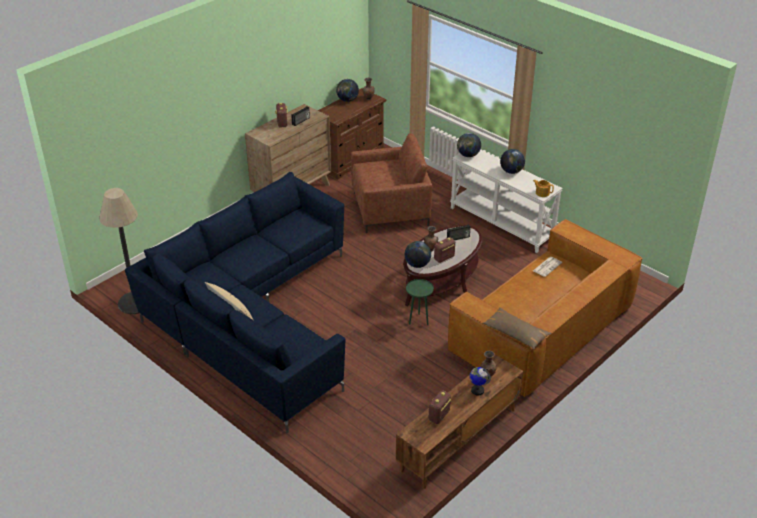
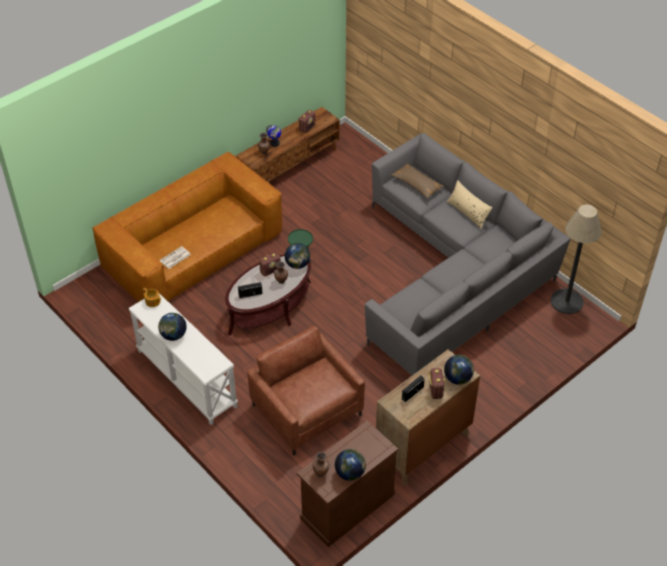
camera: 175 degrees left, 10 degrees up
(251, 320) = (453, 276): blue sofa -> grey sofa
(390, 209) = (307, 410): brown armchair -> brown armchair turned 60 degrees clockwise
(468, 155) = (214, 365): globe -> globe (457, 378)
(516, 333) = (234, 164): brown pillow -> brown pillow (417, 184)

